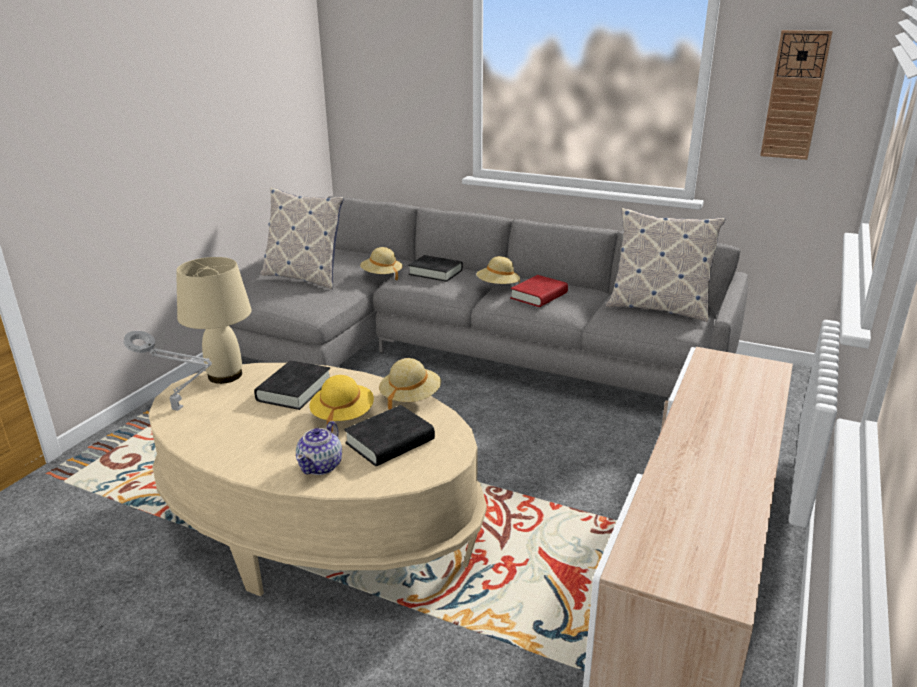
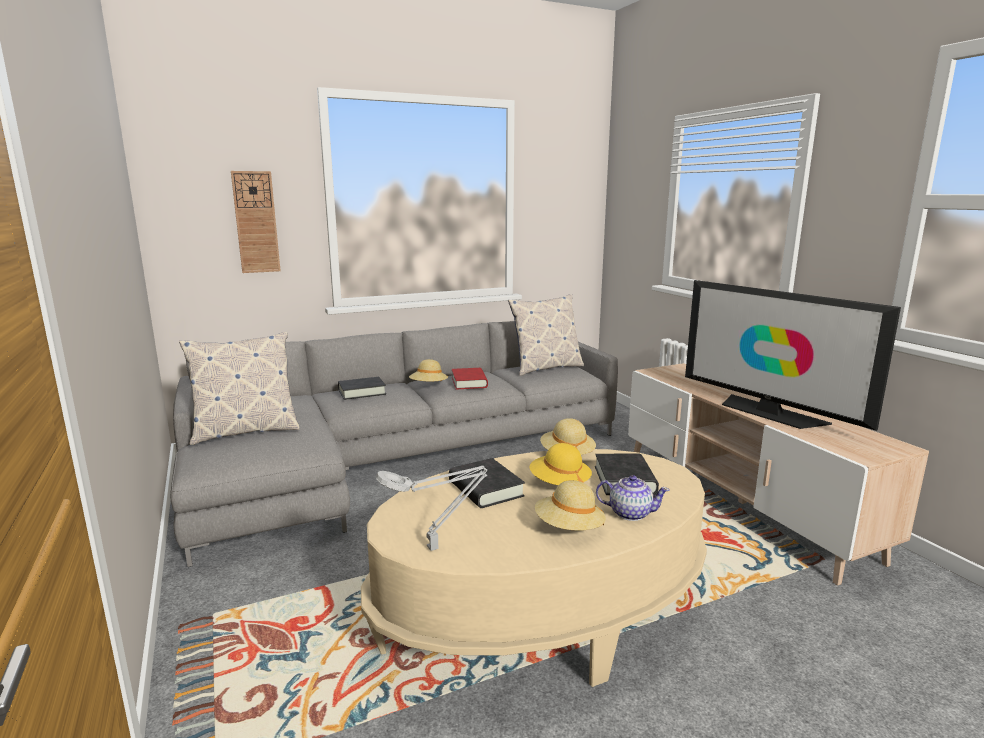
camera: 50 degrees left, 10 degrees down
(224, 375) = (401, 509): beige table lamp -> none
(321, 466) = (630, 513): teapot -> teapot turned 45 degrees counterclockwise
(382, 275) = (317, 408): beige hat -> beige hat (569, 528)
(692, 466) = (769, 412): none -> television
(794, 96) = (562, 215): wall clock -> wall clock (256, 222)

